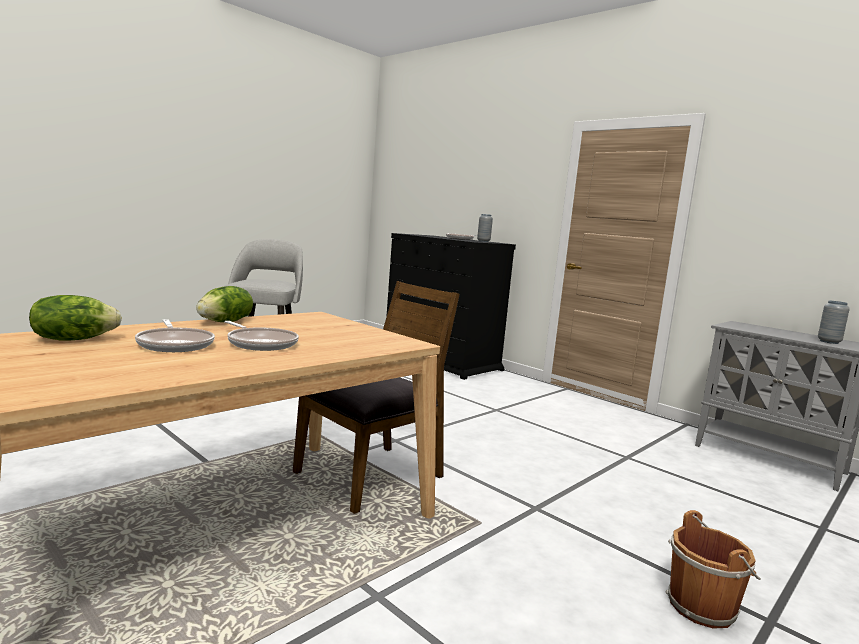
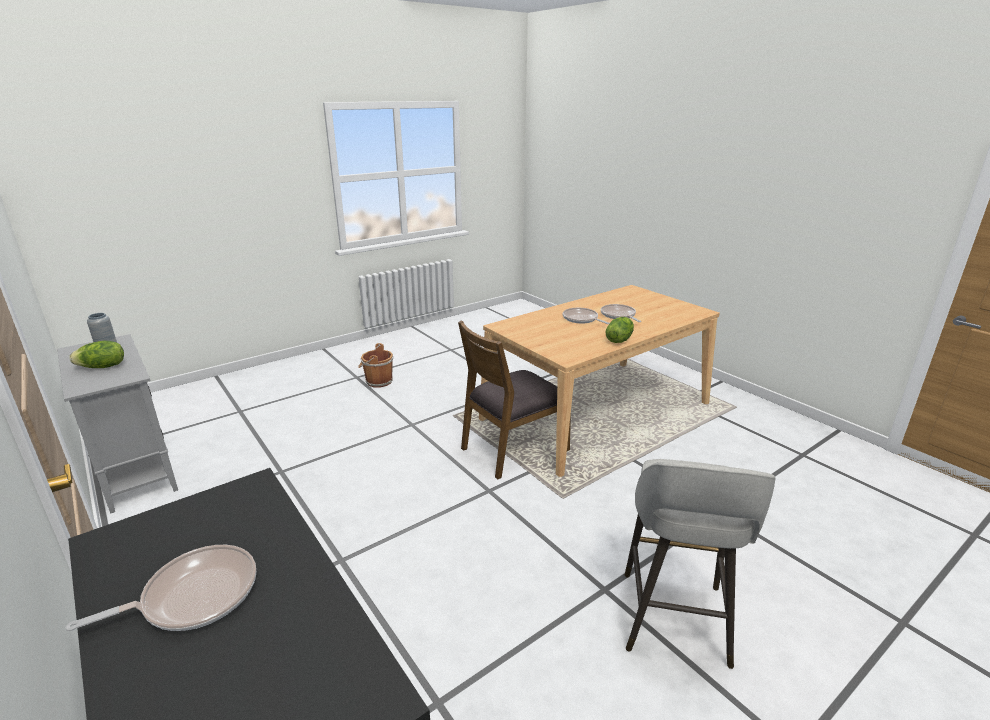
camera: 170 degrees left, 15 degrees up
(73, 339) = (665, 316): lettuce -> lettuce (102, 367)
(483, 241) = (161, 548): grey vase -> none

